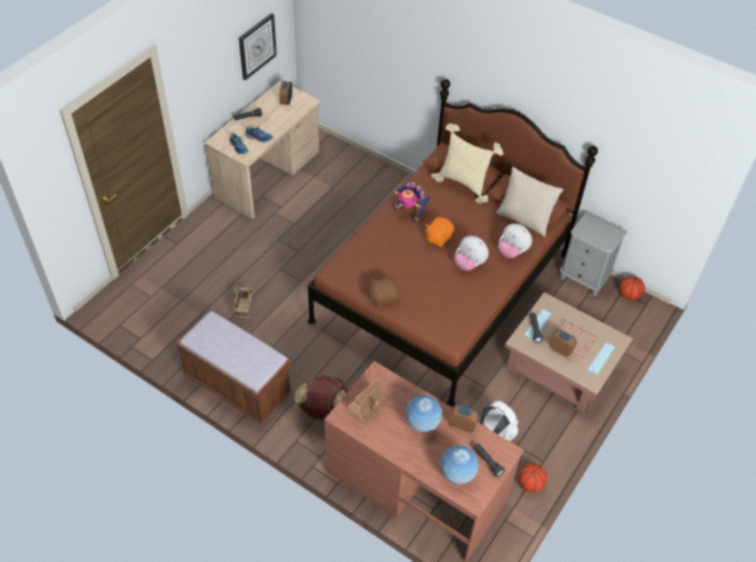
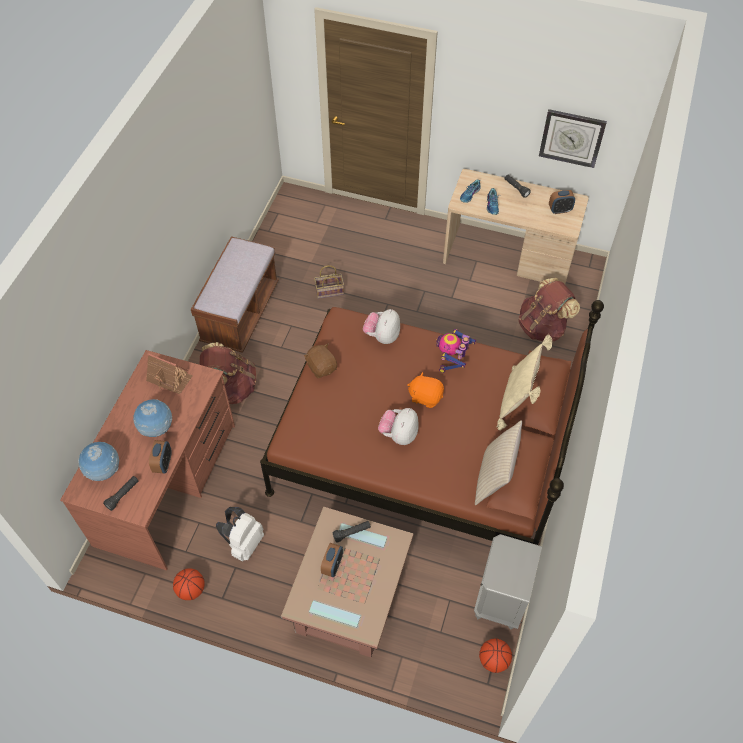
camera: 75 degrees right, 5 degrees up
(352, 177) = (542, 327): none -> brown backpack
(512, 251) = (436, 474): plush toy -> plush toy (382, 336)

